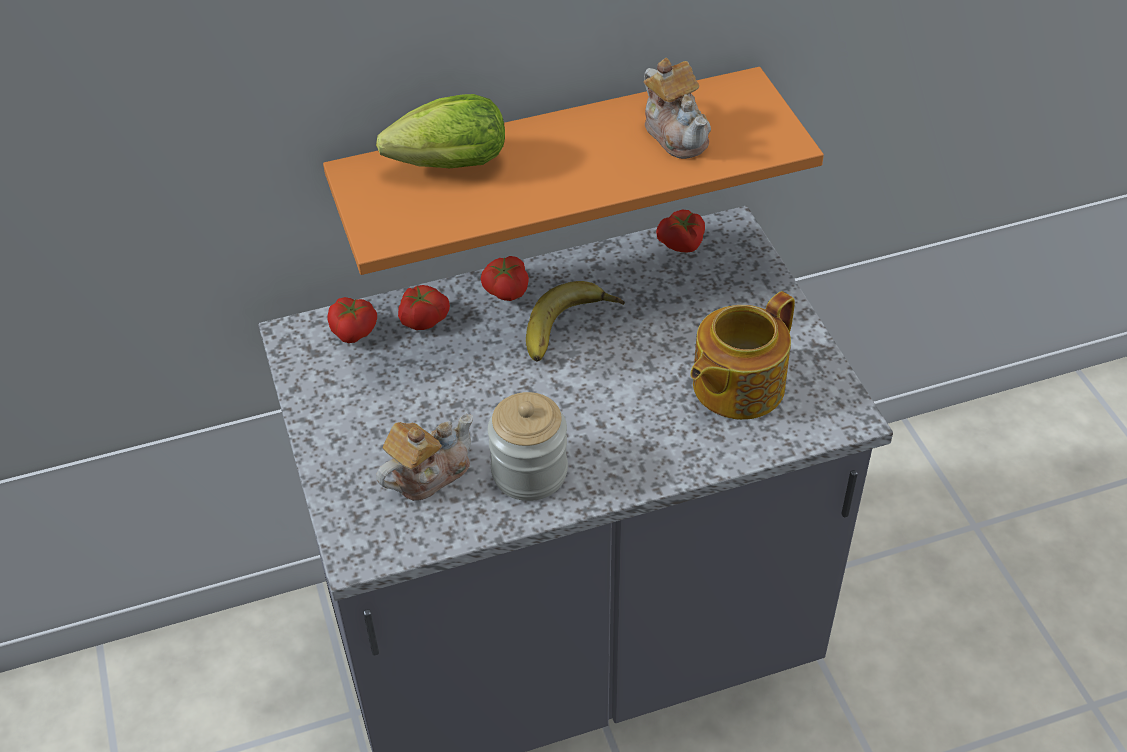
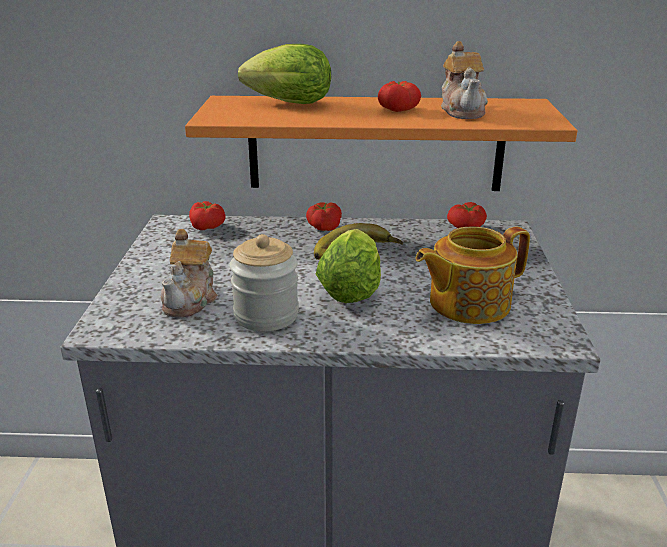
camera: 20 degrees right, 20 degrees down
(423, 318) = (257, 230): tomato -> tomato (397, 109)
(428, 473) = (191, 300): teapot -> teapot turned 120 degrees clockwise
(599, 398) = (351, 288): none -> lettuce

